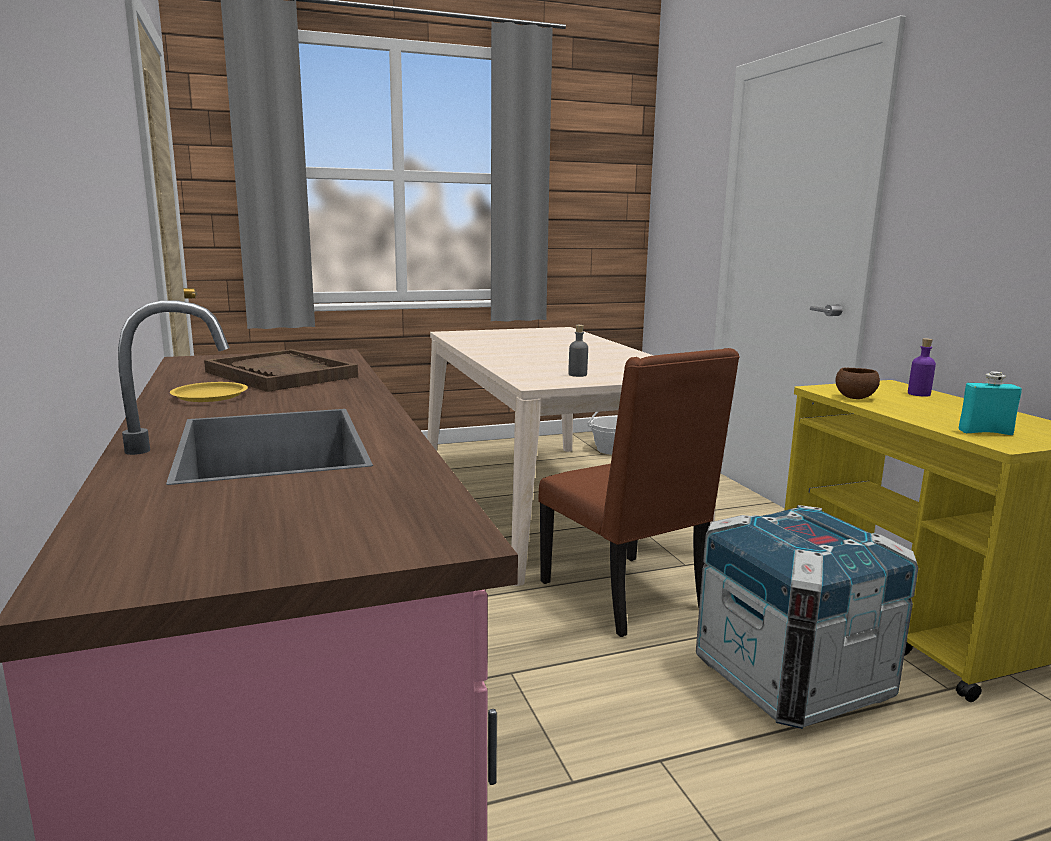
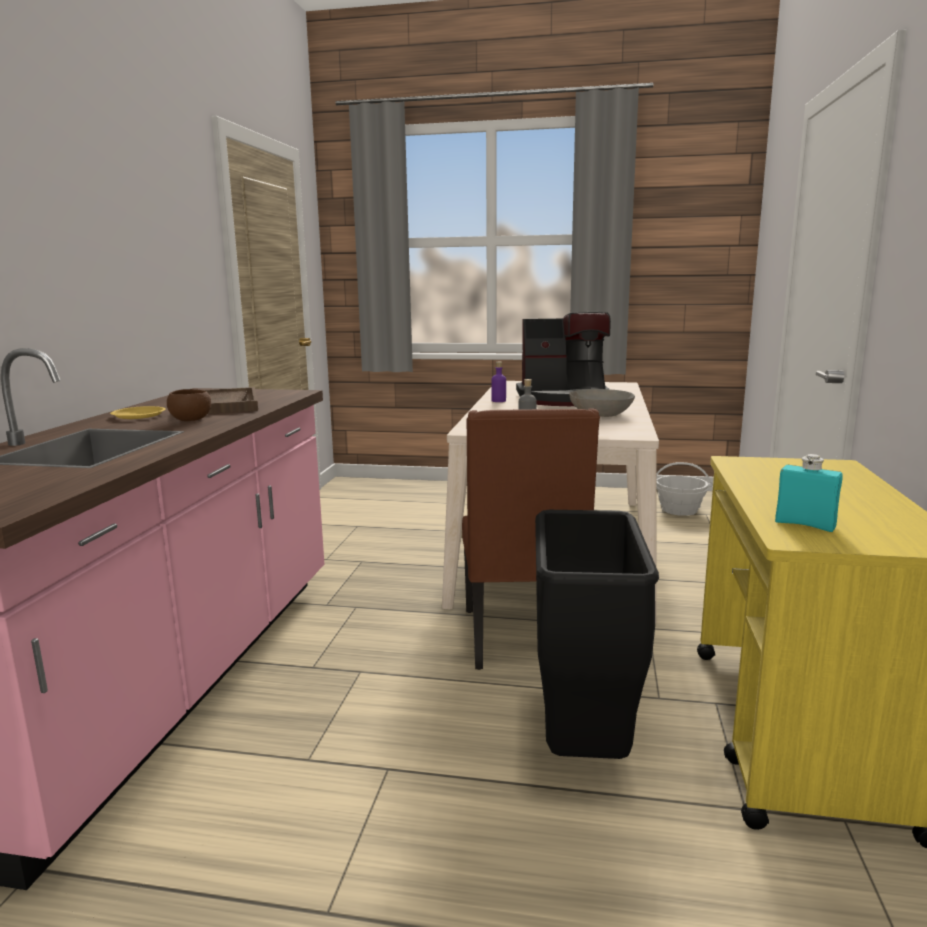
camera: 30 degrees right, 0 degrees up
(545, 346) = (564, 399): none -> coffee machine
(615, 358) = (601, 414): none -> grey bowl
(791, 679) = (585, 747): crate -> black trash can
(855, 397) = (748, 473): brown bowl -> brown bowl (190, 420)
(919, 394) = (842, 478): purple bottle -> purple bottle (498, 401)

